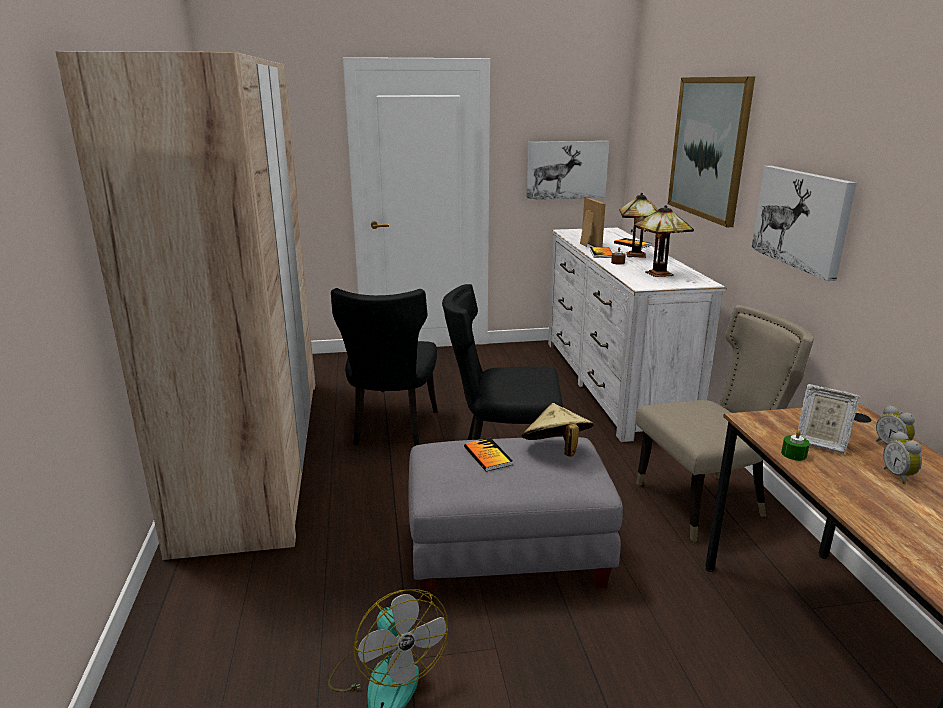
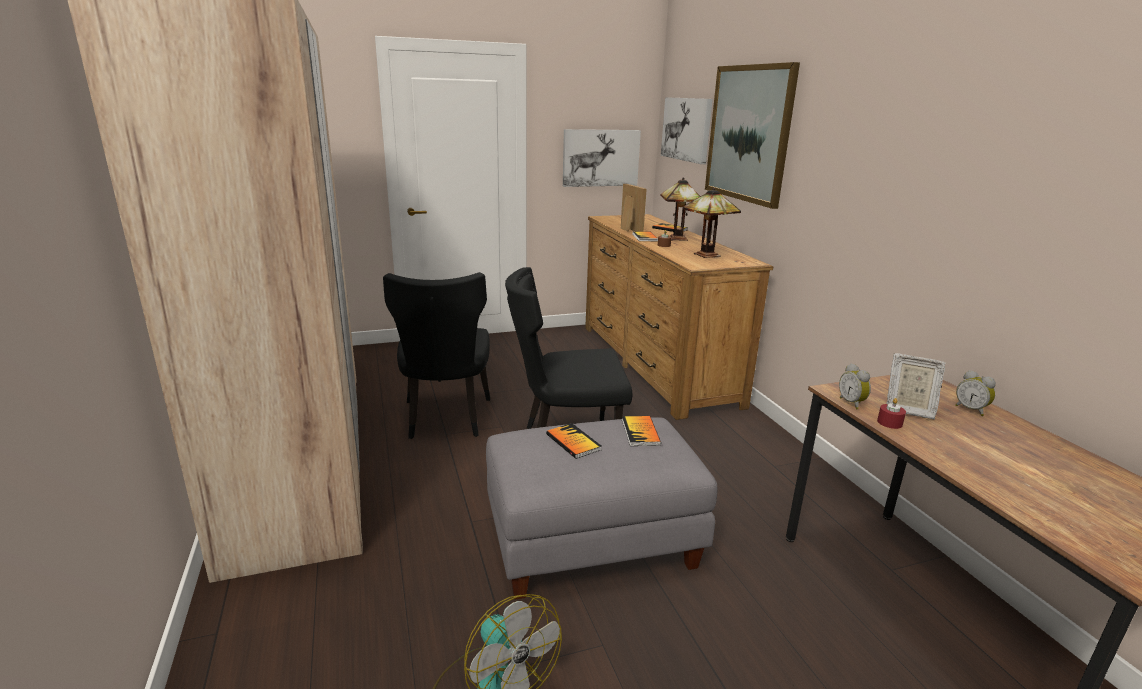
camera: 10 degrees left, 0 degrees up
(556, 450) = (640, 432): beige hat -> book
(613, 383) = (655, 363): white dresser -> brown dresser
(706, 502) = (769, 473): beige chair -> none
(794, 454) = (889, 422): green candle -> red candle
(802, 219) = (855, 197): picture -> picture (687, 129)
(899, 476) = (991, 438): alarm clock -> alarm clock (852, 403)

